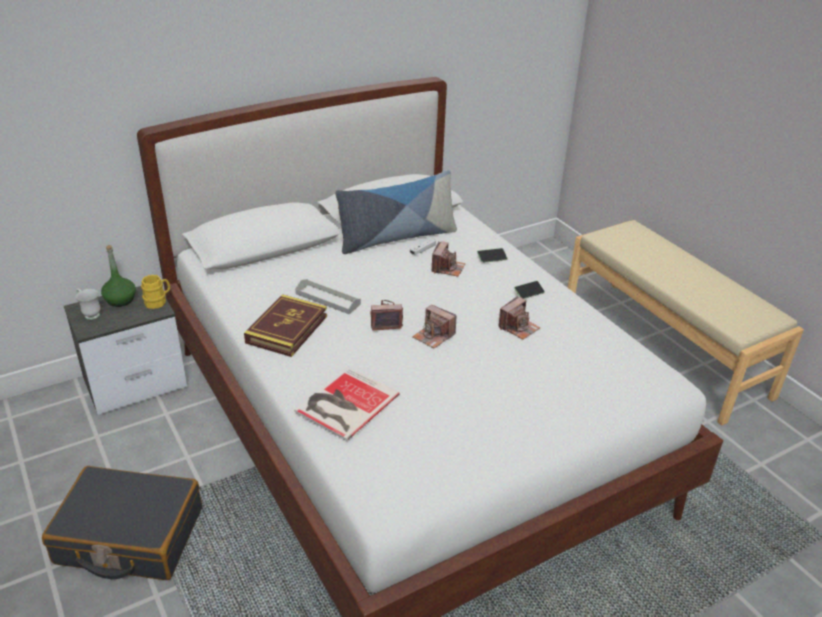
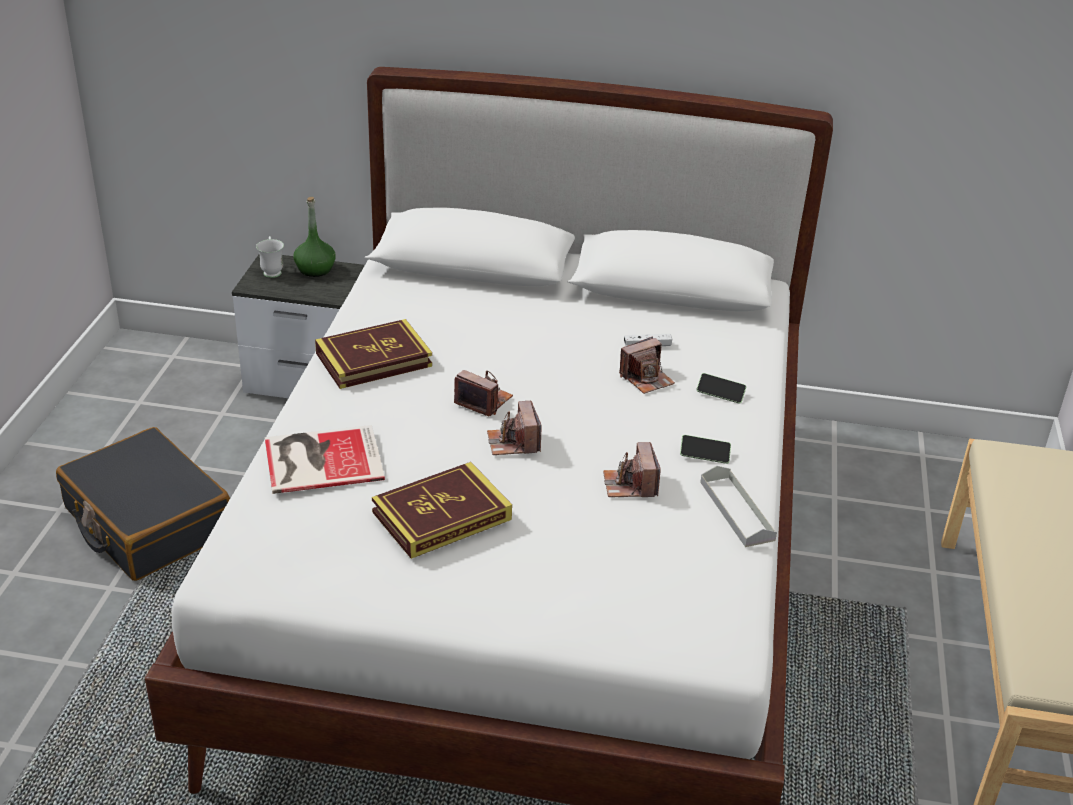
camera: 40 degrees right, 0 degrees up
(158, 302) = (347, 287): yellow mug -> none
(327, 299) = (458, 349): grey tray -> grey tray (736, 511)
(396, 237) = (637, 317): pillow -> none
(458, 396) = (442, 516): none -> book
(518, 327) = (630, 485): camera -> camera turned 90 degrees clockwise

